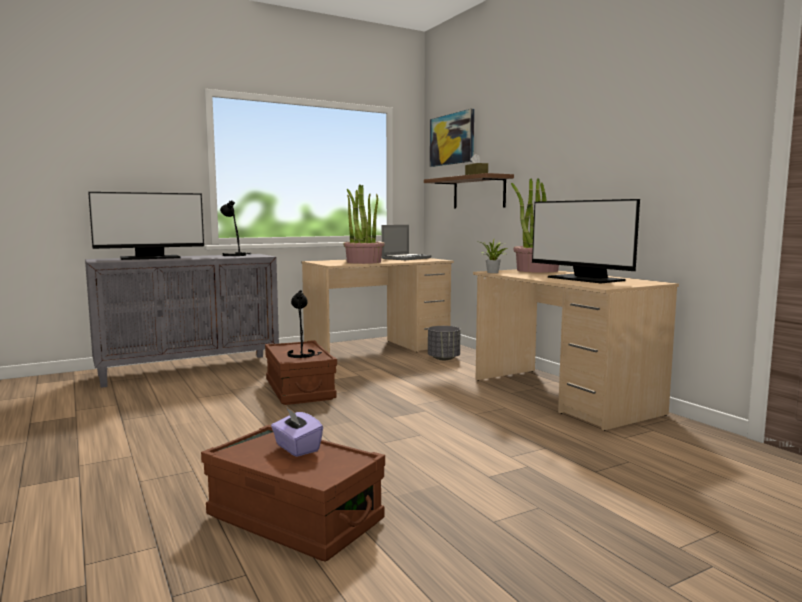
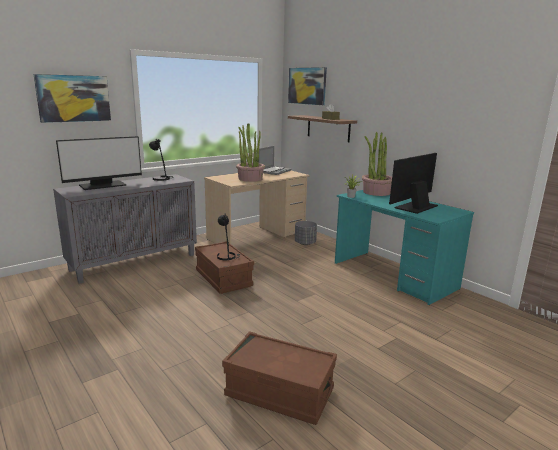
camera: 10 degrees left, 10 degrees up
(125, 147) = (74, 98): none -> picture
(296, 448) = (280, 352): purple tissue box -> none
(562, 396) = (393, 275): beige desk -> turquoise desk
(584, 279) = (415, 207): monitor -> monitor turned 90 degrees clockwise

